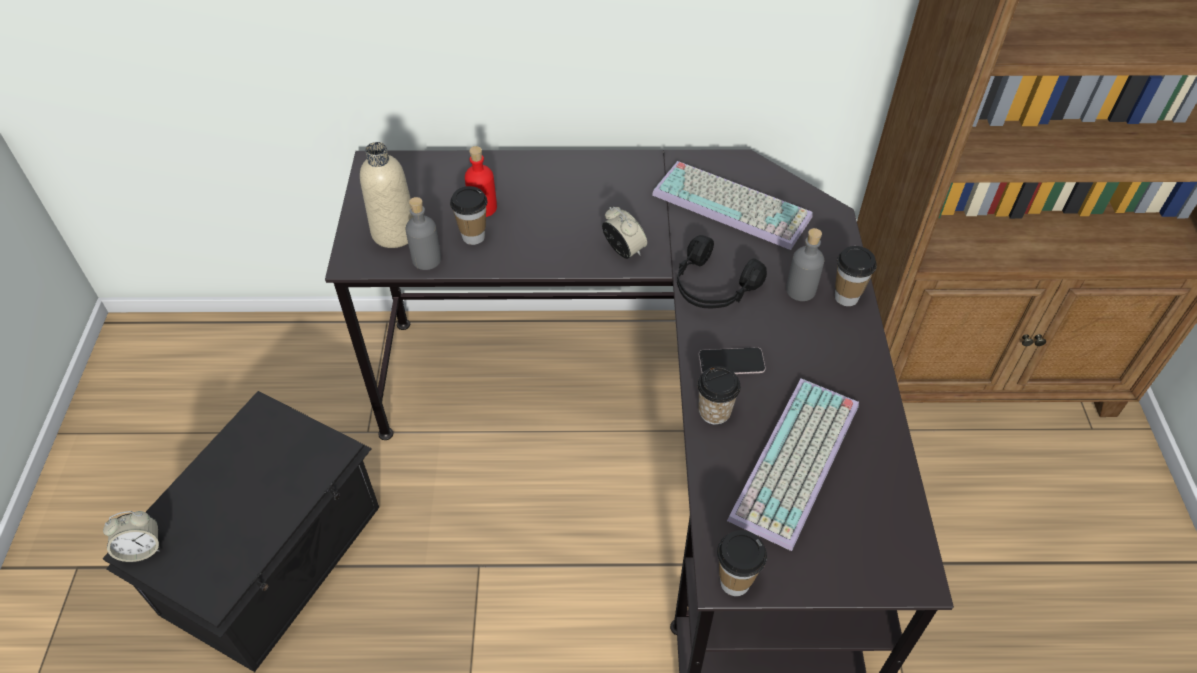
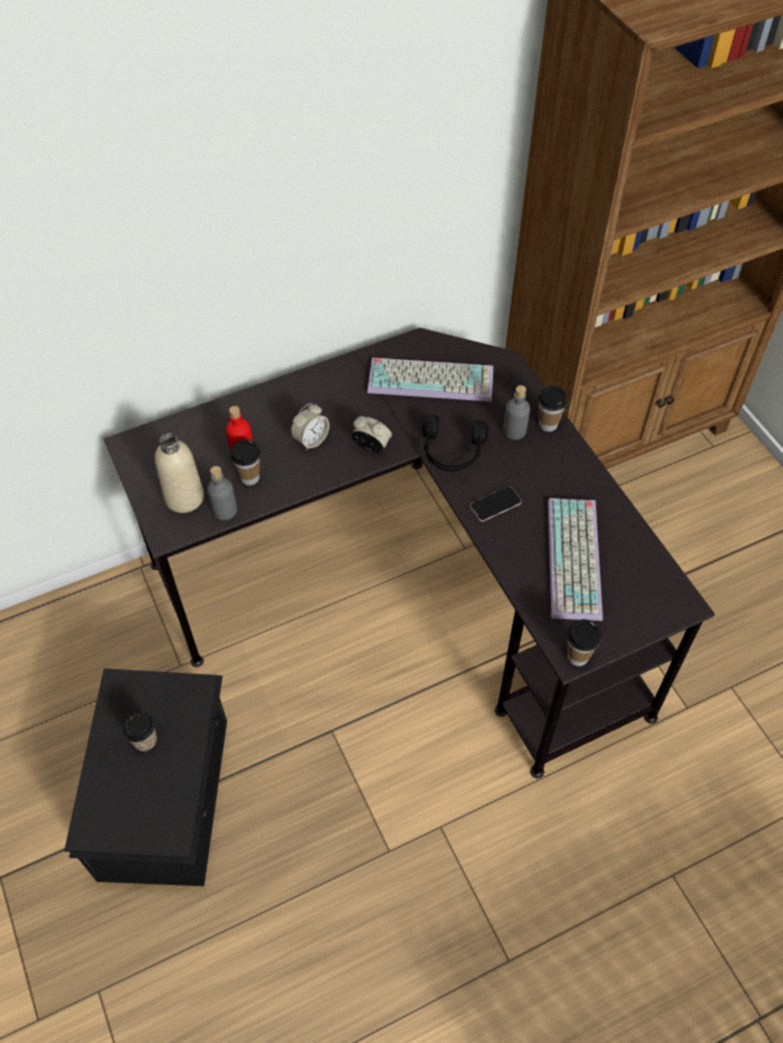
camera: 25 degrees left, 5 degrees up
(142, 548) = (92, 828): alarm clock -> alarm clock (311, 440)
(714, 411) = (503, 545): cup -> cup (145, 740)

